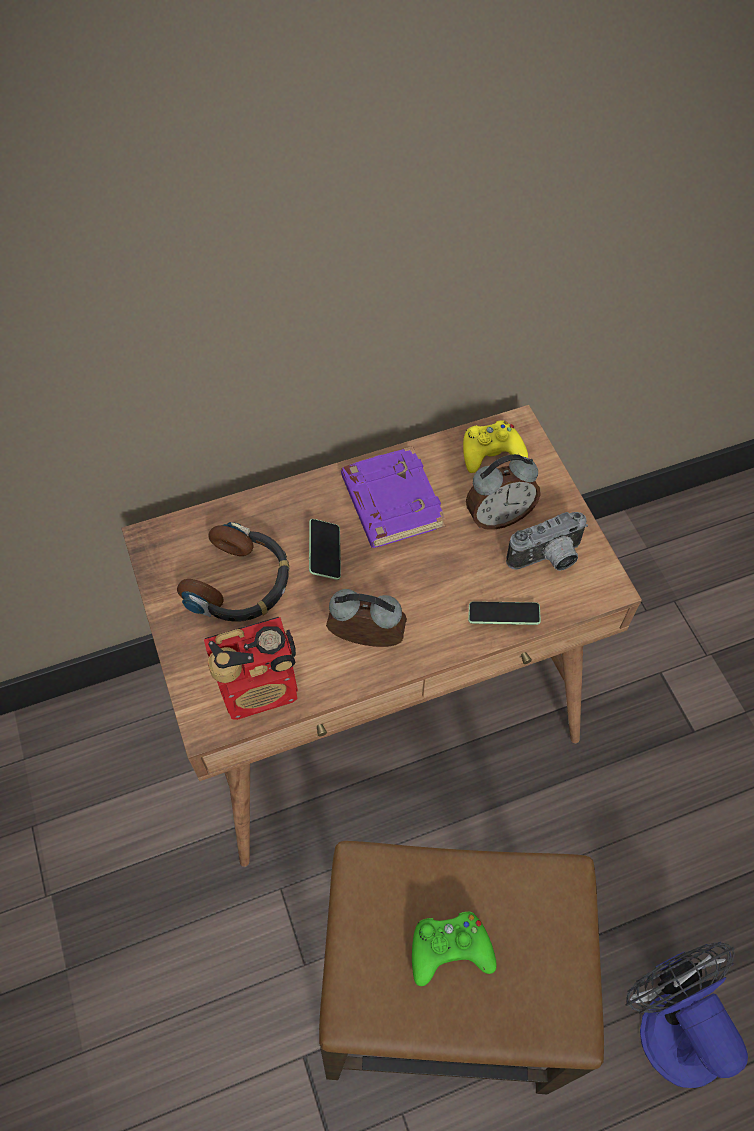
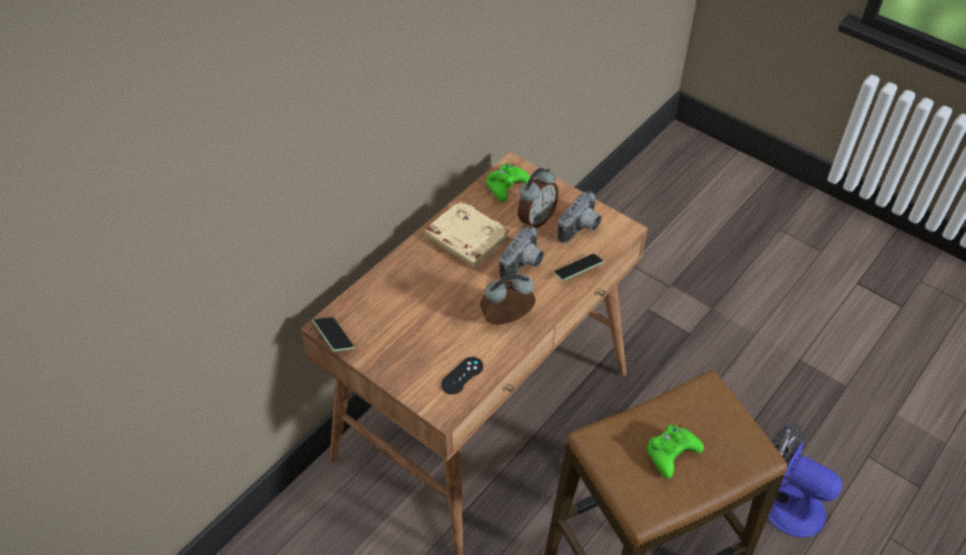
camera: 30 degrees left, 10 degrees down
(240, 583) = (405, 324): headphones -> none
(260, 688) = (462, 375): radio -> black game controller
(325, 554) = (446, 285): phone -> phone (334, 338)
(390, 502) = (465, 239): purple book -> beige book
(438, 575) = (524, 266): none -> camera
(491, 452) = (506, 186): yellow game controller -> green game controller

